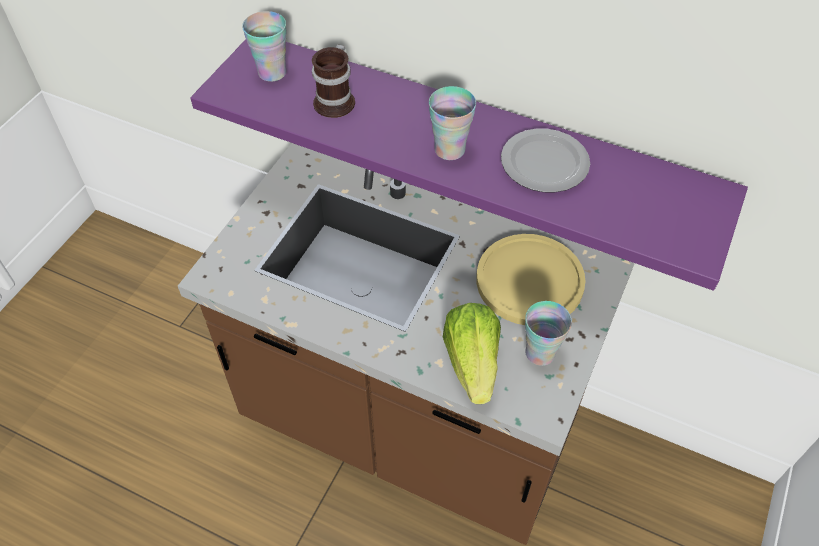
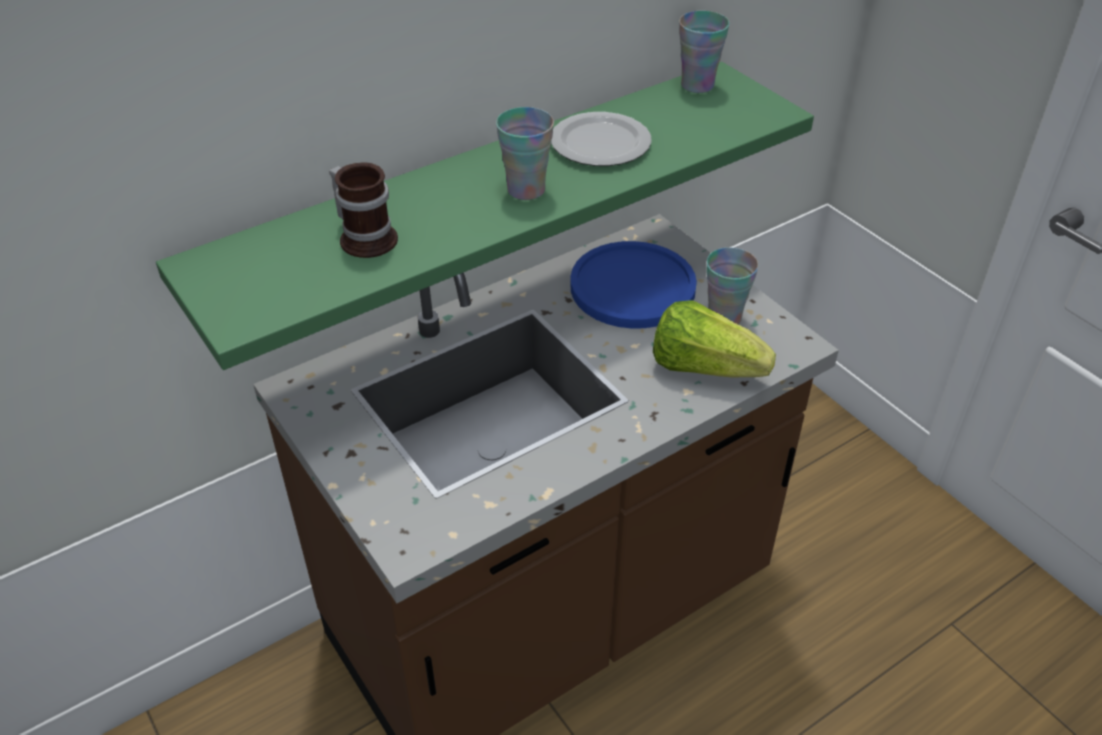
camera: 60 degrees left, 10 degrees down
(272, 73) = (258, 269): cup -> cup (697, 85)
(476, 136) = (477, 197): purple shelf -> green shelf
(529, 281) = (632, 287): yellow plate -> blue plate

